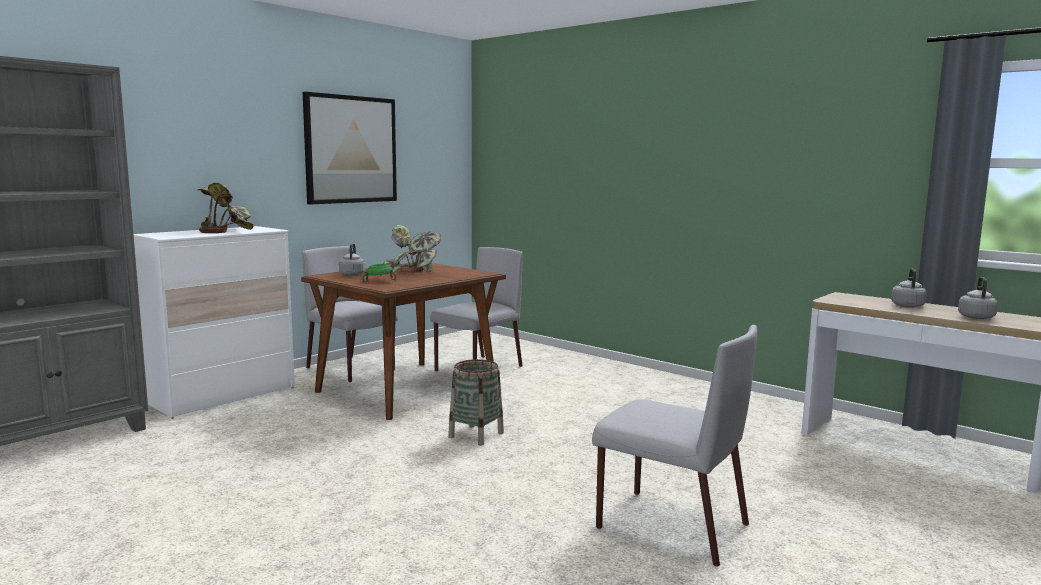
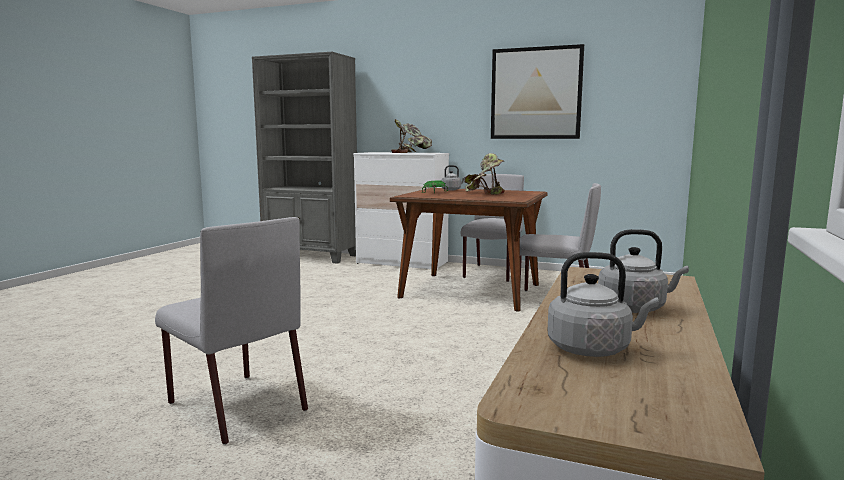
camera: 70 degrees right, 0 degrees up
(476, 435) = (390, 322): basket -> none
(669, 525) = (235, 405): grey chair -> grey chair turned 60 degrees counterclockwise

